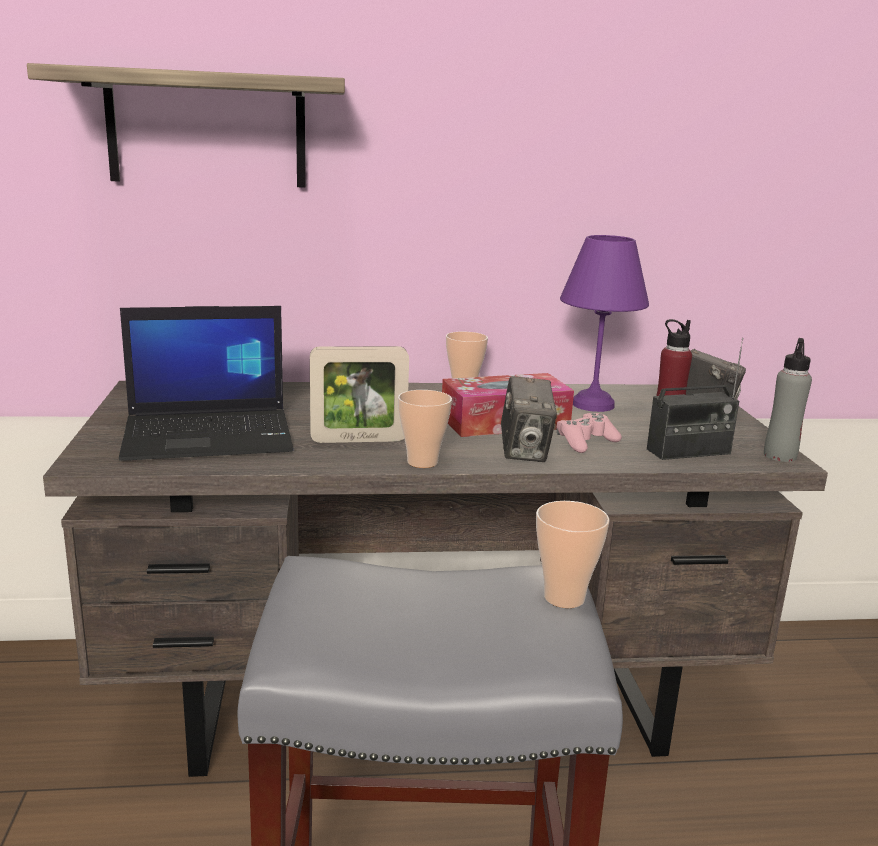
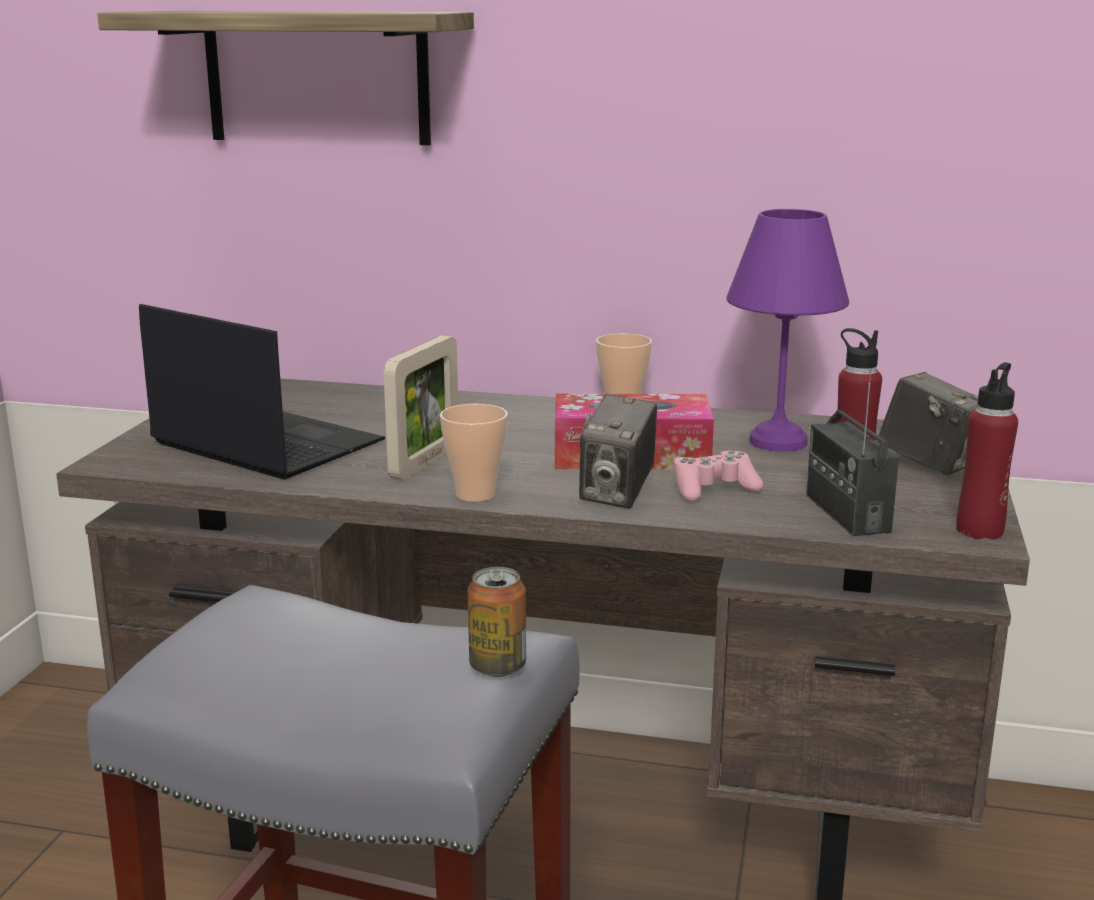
camera: 20 degrees right, 0 degrees up
(210, 435) = (263, 443): laptop -> laptop turned 150 degrees counterclockwise
(358, 440) = (425, 462): picture frame -> picture frame turned 75 degrees counterclockwise
(564, 598) = (497, 666): cup -> can
(688, 451) = (846, 513): radio -> radio turned 75 degrees clockwise
(780, 455) = (980, 530): grey bottle -> red bottle

